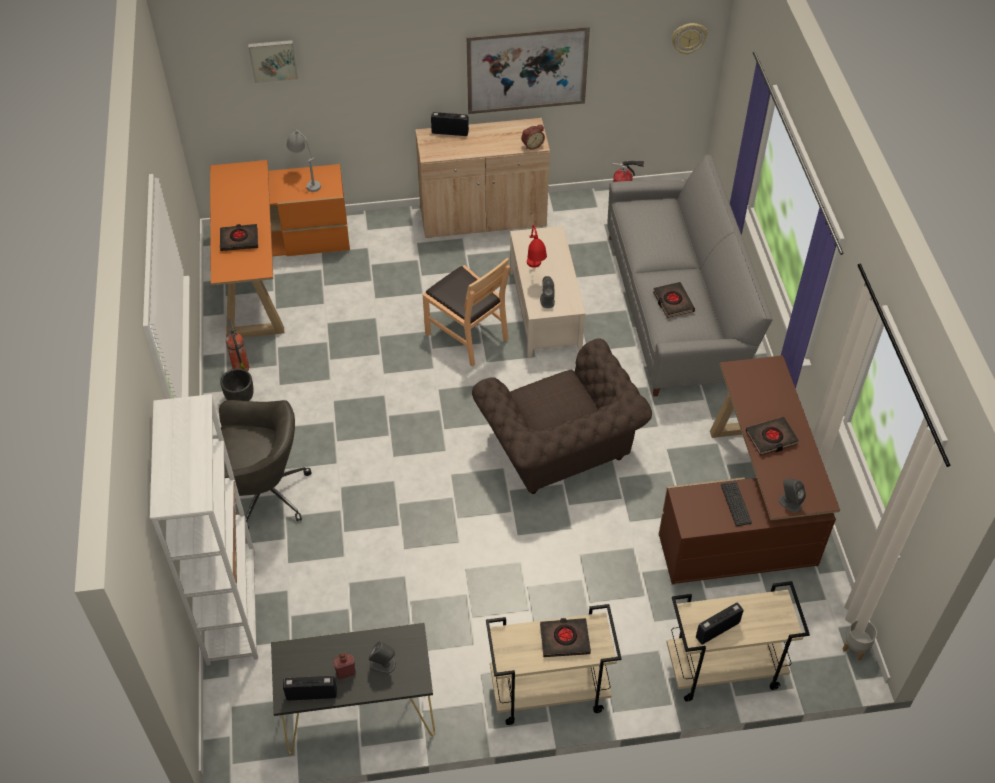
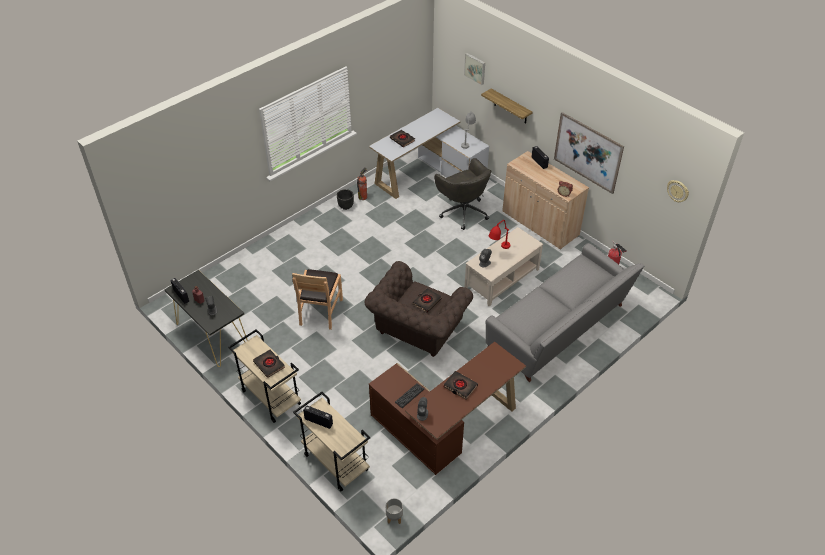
camera: 55 degrees right, 5 degrees down
(231, 607) = (235, 266): white bookcase -> none
(262, 494) = (300, 242): grey office chair -> grey office chair (463, 211)
(271, 269) = (429, 174): orange desk -> white desk
(363, 82) = (510, 107): none -> shelf
(467, 335) = (456, 259): brown chair -> brown chair (320, 311)
(673, 302) = (530, 309): black book -> black book (426, 301)

